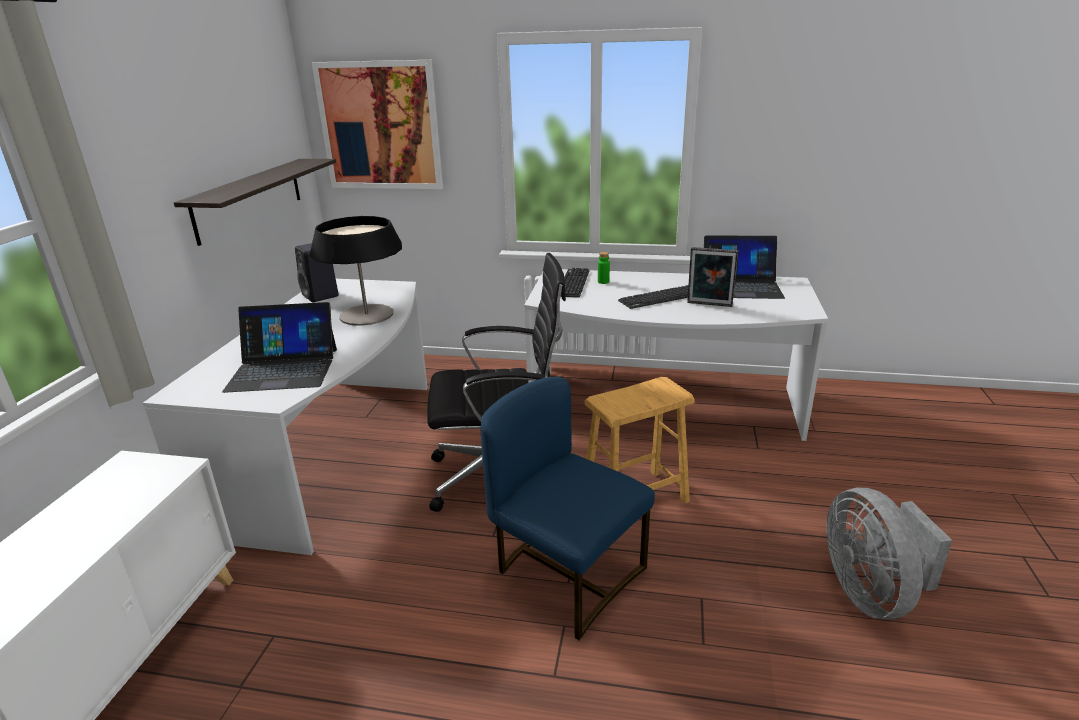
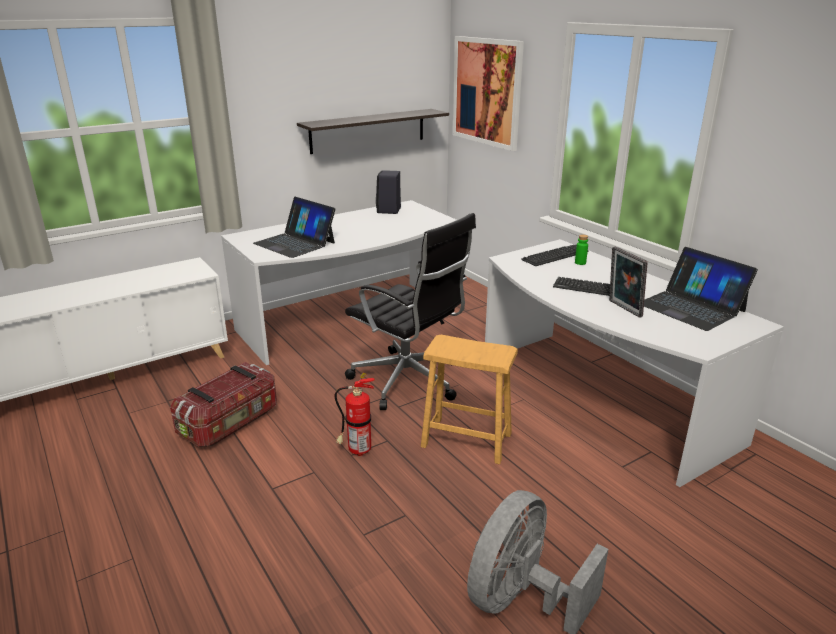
camera: 45 degrees right, 0 degrees up
(366, 315) = (388, 230): table lamp -> none
(382, 647) = (230, 422): none -> storage box
(567, 574) = (357, 451): blue chair -> fire extinguisher

